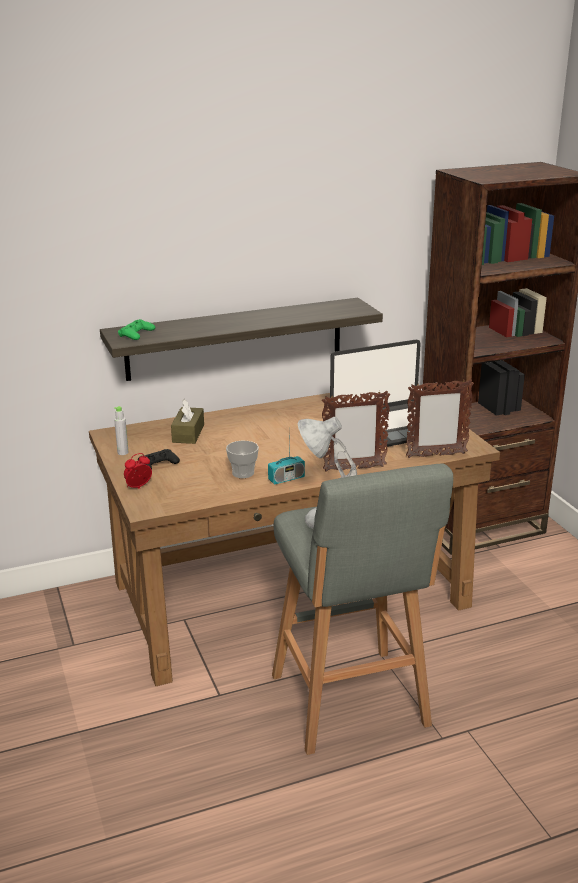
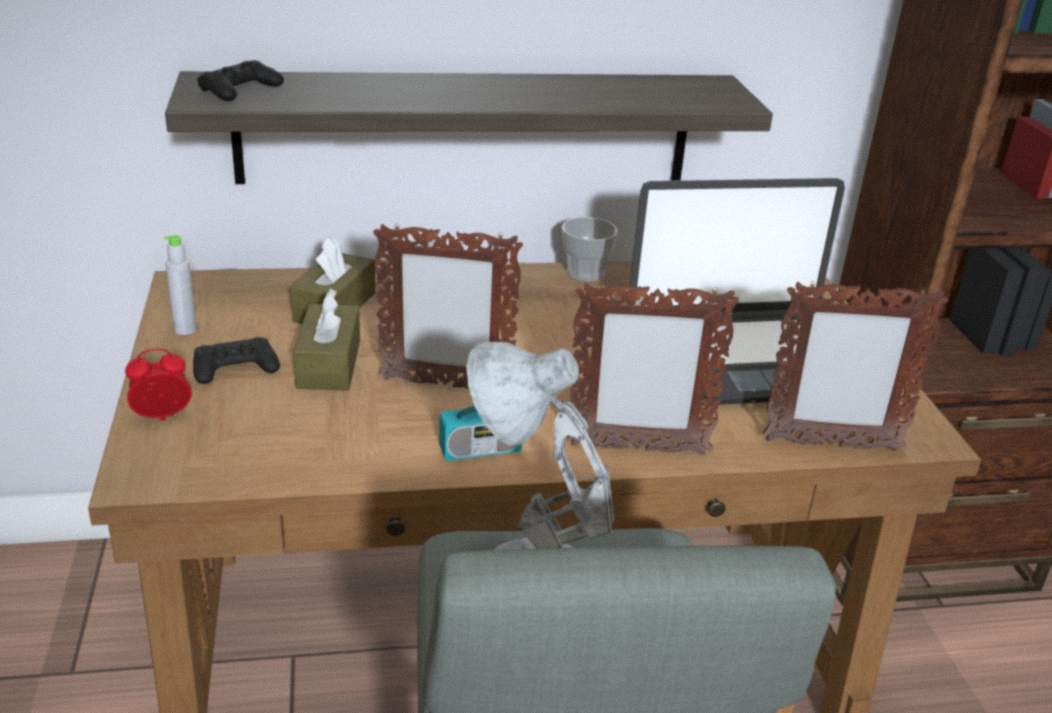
camera: 10 degrees right, 5 degrees up
(136, 334) = (240, 90): green game controller -> black game controller
(200, 457) = (329, 364): none -> brown tissue box
(243, 473) = (395, 419): cup -> cup (585, 273)
(258, 457) = (444, 385): none -> picture frame

